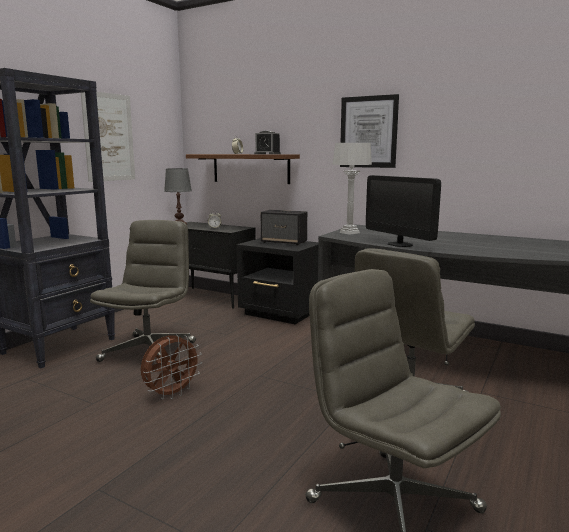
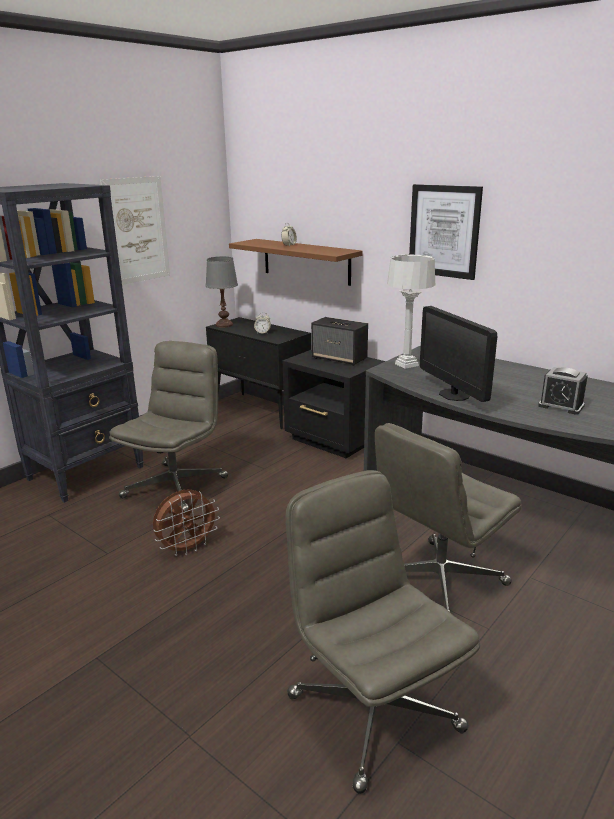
camera: 10 degrees right, 10 degrees up
(267, 154) = (323, 248): alarm clock -> alarm clock (561, 406)

